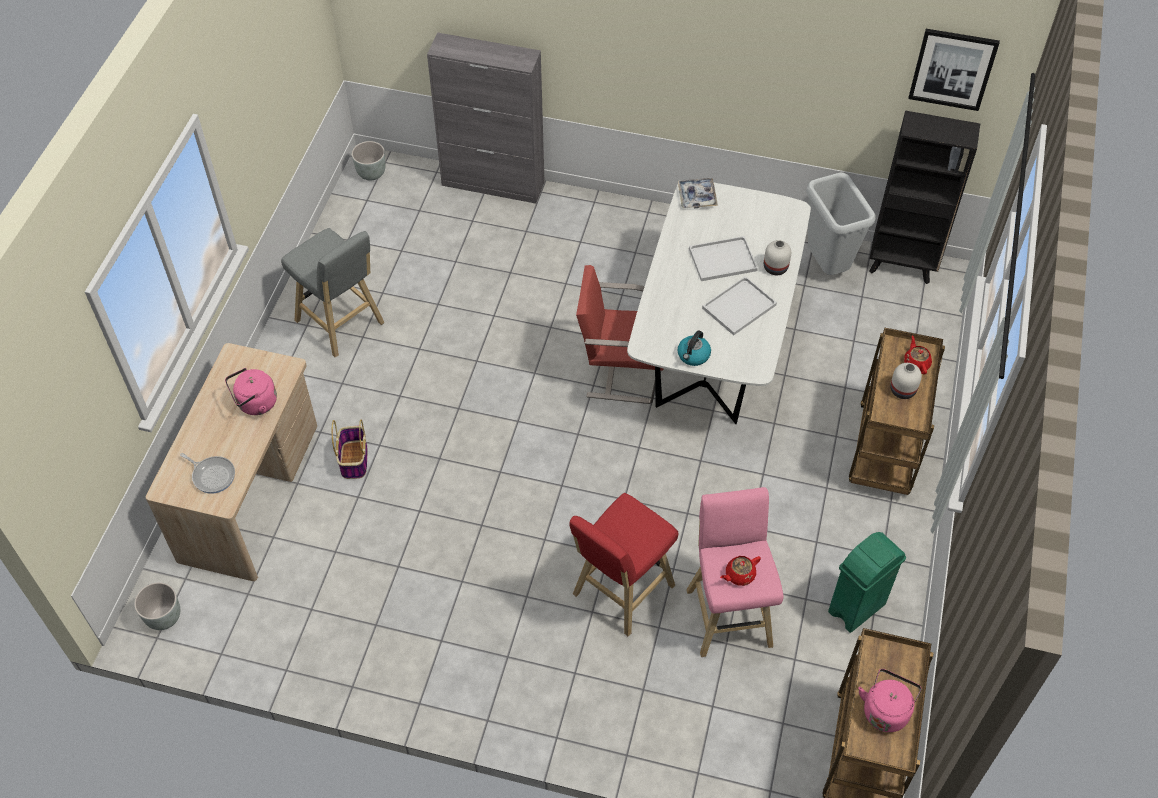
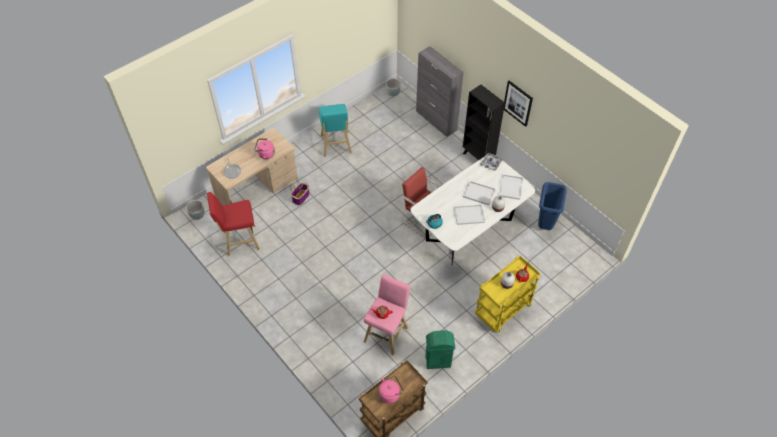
camera: 35 degrees right, 0 degrees up
(342, 325) = (336, 145): grey stool -> turquoise stool
(620, 593) = (354, 301): red stool -> red stool (239, 240)
(764, 220) = (510, 187): none -> white tray
(827, 266) = (545, 225): grey trash can -> blue trash can
(885, 452) = (503, 311): brown cart -> yellow cart
(902, 265) = (579, 242): black bookcase -> black bookcase (478, 157)
(952, 69) = (613, 160): picture -> picture (518, 103)

